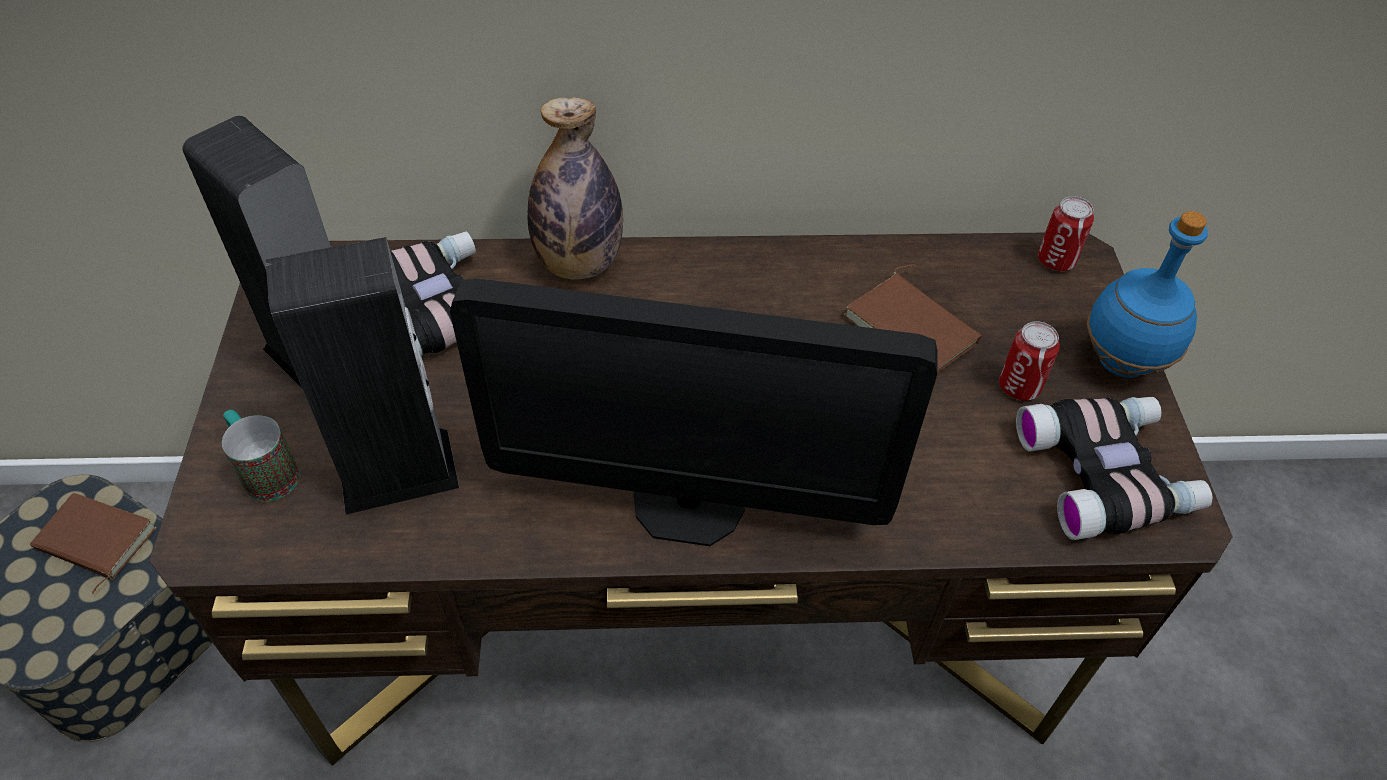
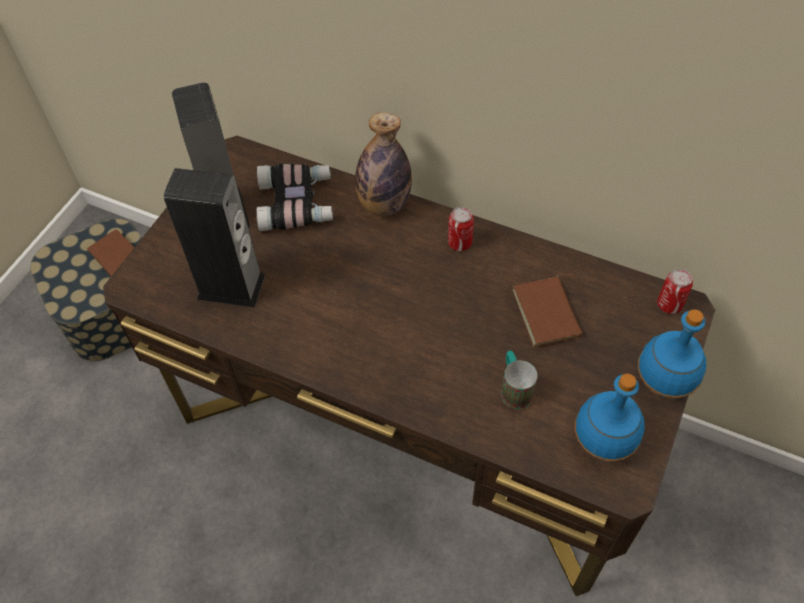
camera: 30 degrees right, 5 degrees up
(265, 471) = (172, 262): mug -> mug (514, 388)
(688, 503) = (361, 362): monitor -> none
(1019, 387) = (587, 373): can -> can (459, 243)
(1108, 474) = (603, 444): binoculars -> blue bottle

